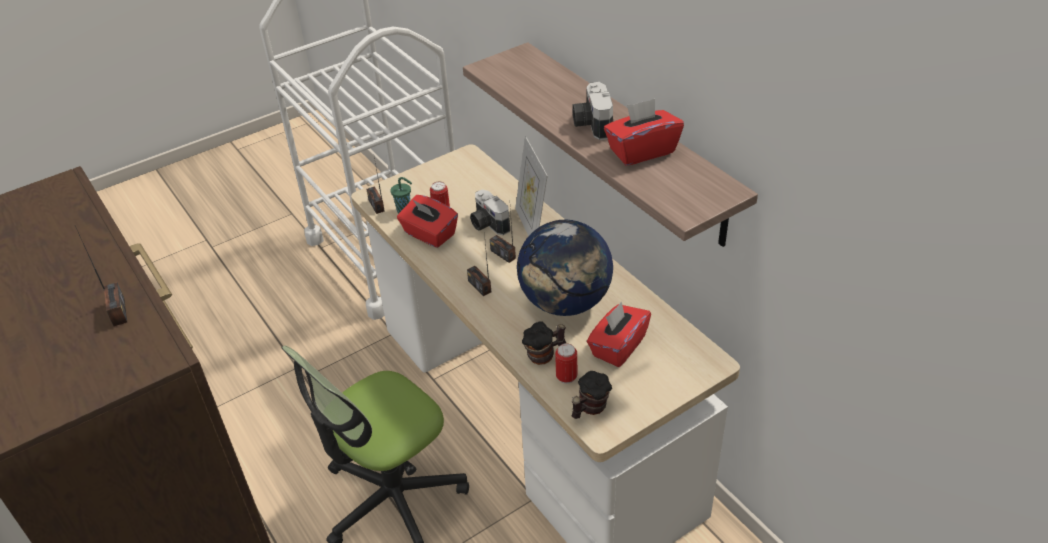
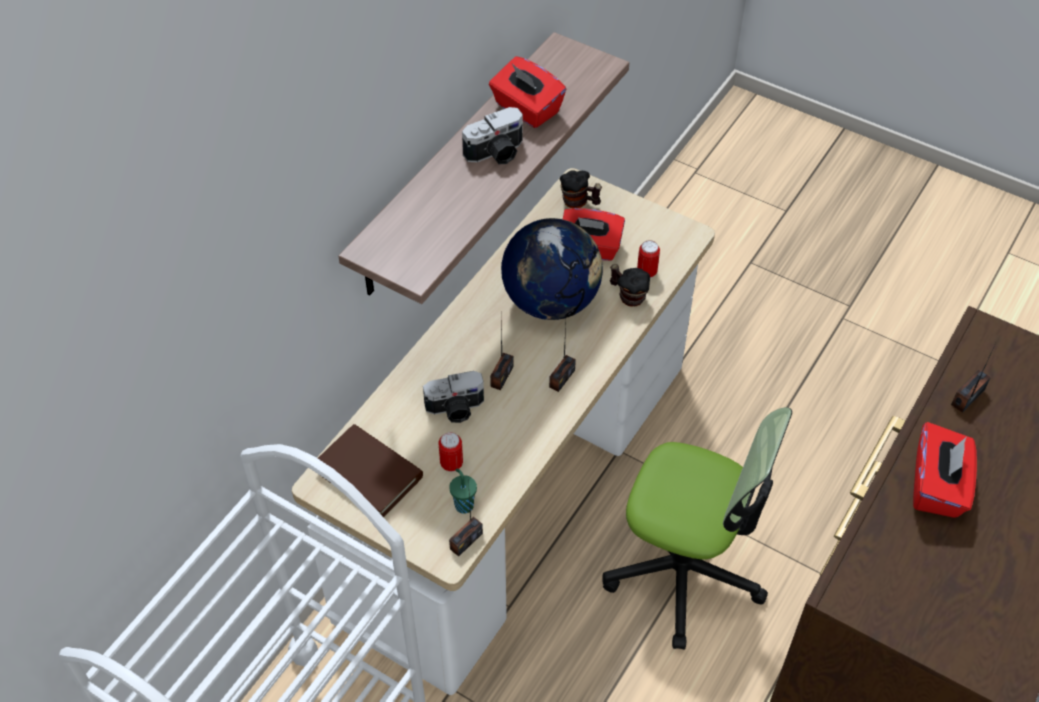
camera: 115 degrees left, 10 degrees up
(429, 234) = (498, 459): red tissue box -> red tissue box (937, 486)
(461, 175) = (368, 474): none -> brown book
(487, 224) = (455, 409): camera -> camera turned 45 degrees clockwise
(532, 227) = (443, 367): picture frame -> none
(589, 409) = (673, 248): mug -> mug (579, 202)

